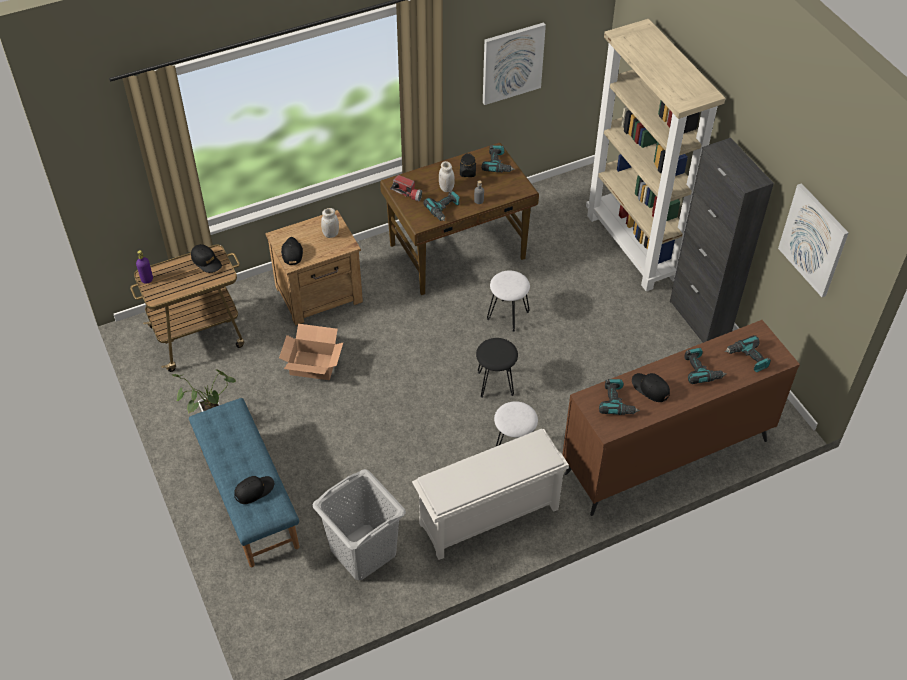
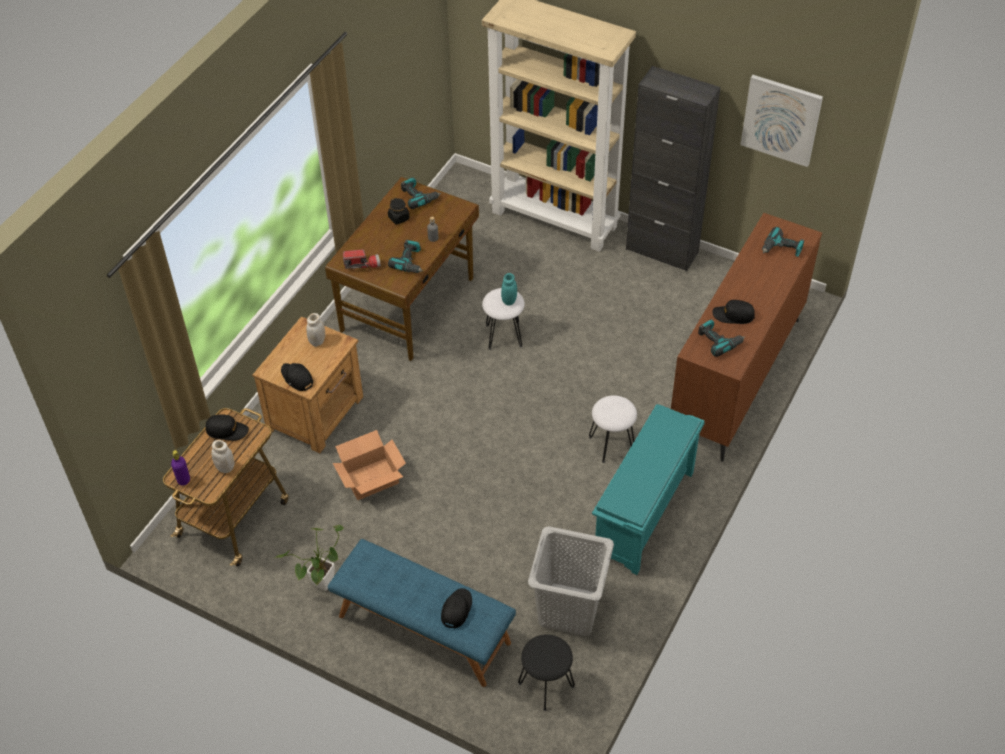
camera: 35 degrees left, 0 degrees up
(446, 188) = (393, 242): white jar -> white jar (225, 467)
(488, 518) = (644, 515): white shoe rack -> turquoise shoe rack
(495, 383) = (546, 400): black stool -> black stool (545, 685)
(512, 63) = (388, 91): picture -> none
(514, 285) = (509, 301): none -> turquoise jar
(701, 370) = (757, 278): power drill -> none

